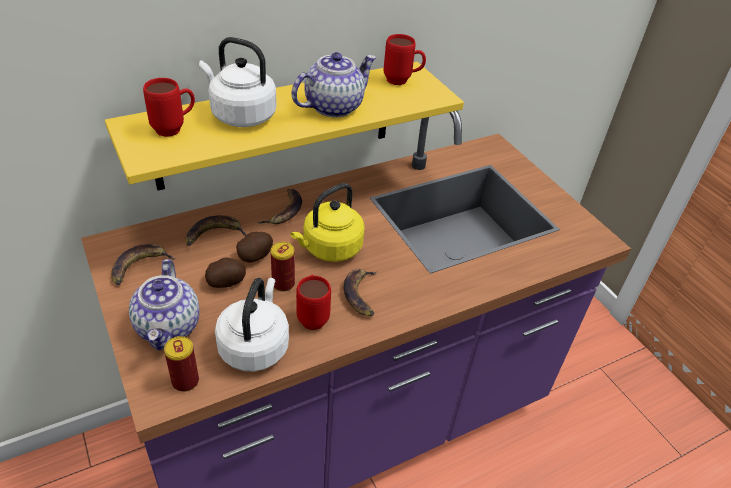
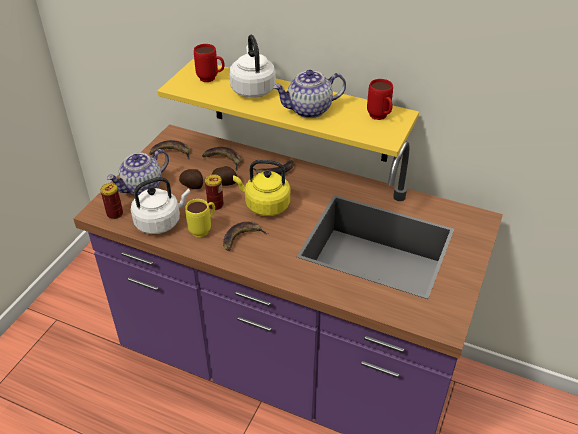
camera: 55 degrees right, 0 degrees up
(312, 316) = (204, 229): red mug -> yellow mug
(333, 106) = (309, 110): teapot -> teapot turned 150 degrees clockwise

